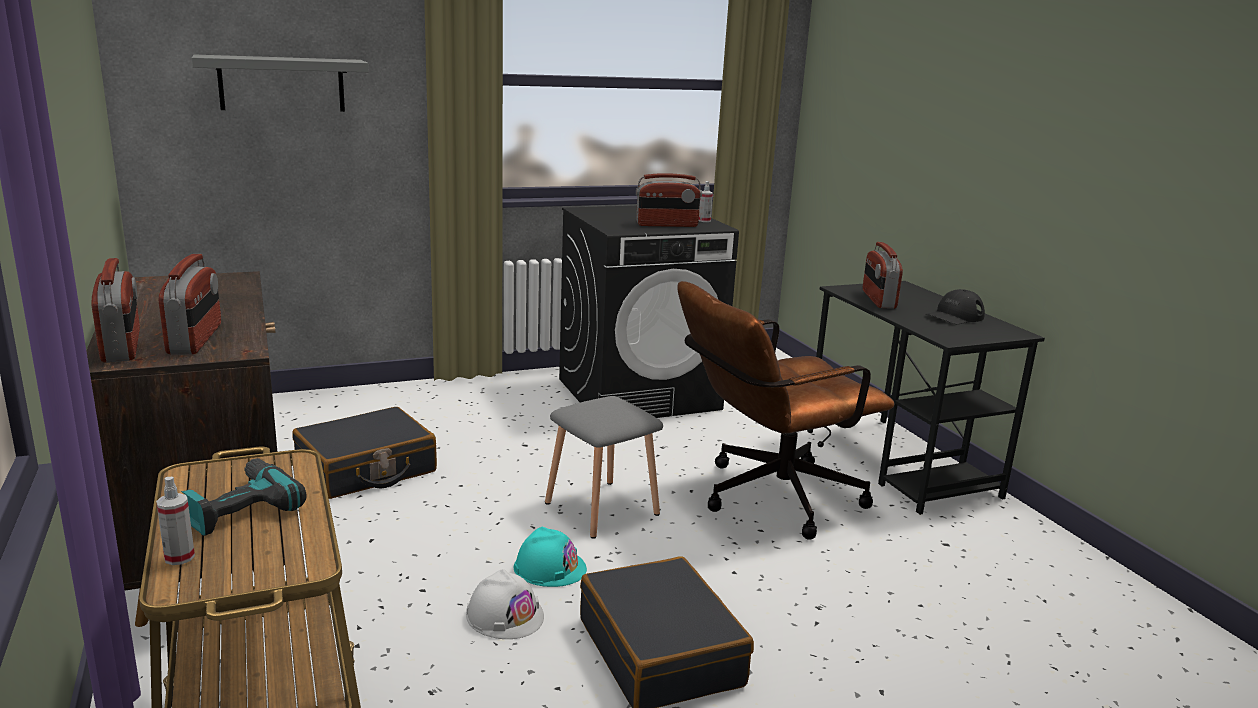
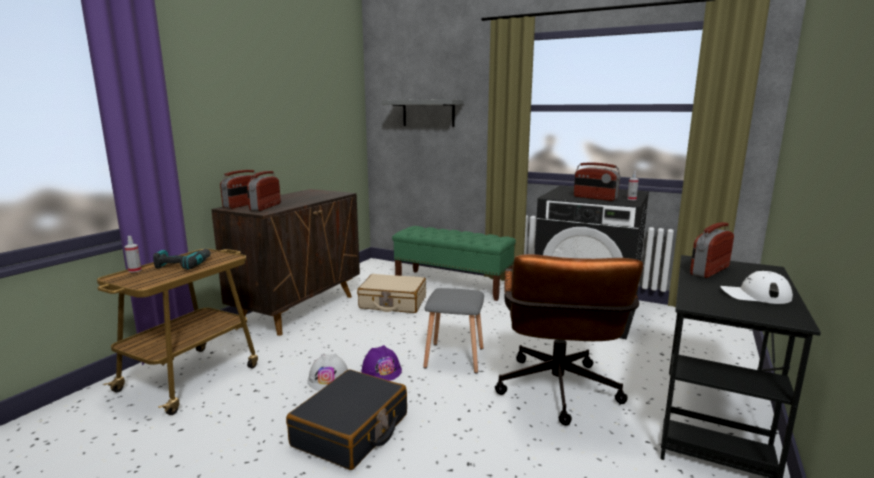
camera: 50 degrees right, 5 degrees down
(196, 339) = (265, 207): radio -> radio turned 150 degrees clockwise
(366, 469) = (393, 302): black suitcase -> beige suitcase
(404, 408) = (453, 285): none -> green bench
(549, 568) = (381, 370): turquoise hard hat -> purple hard hat
(767, 498) = (557, 395): brown office chair -> brown office chair turned 105 degrees counterclockwise
(954, 316) = (755, 295): black cap -> white cap

